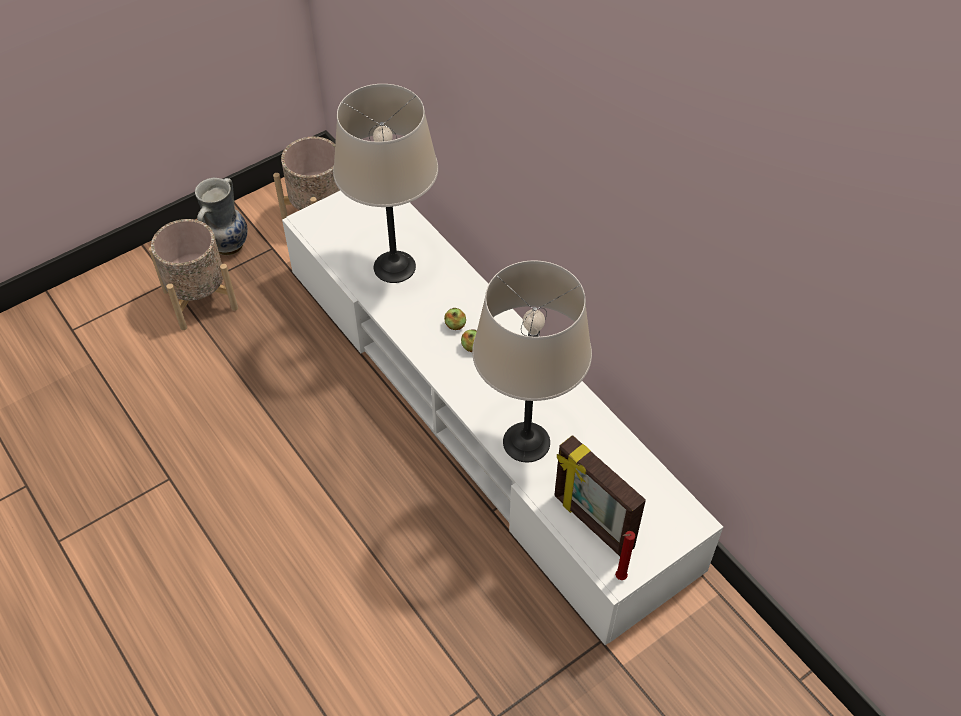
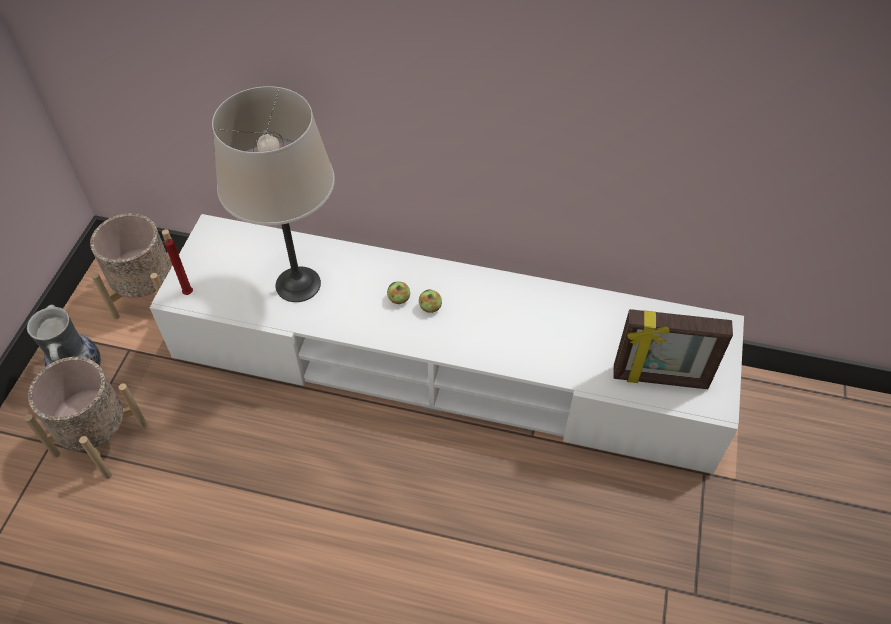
camera: 40 degrees left, 0 degrees up
(526, 442) = (549, 353): beige table lamp -> none
(619, 577) = (720, 405): red candle -> red candle (187, 295)

